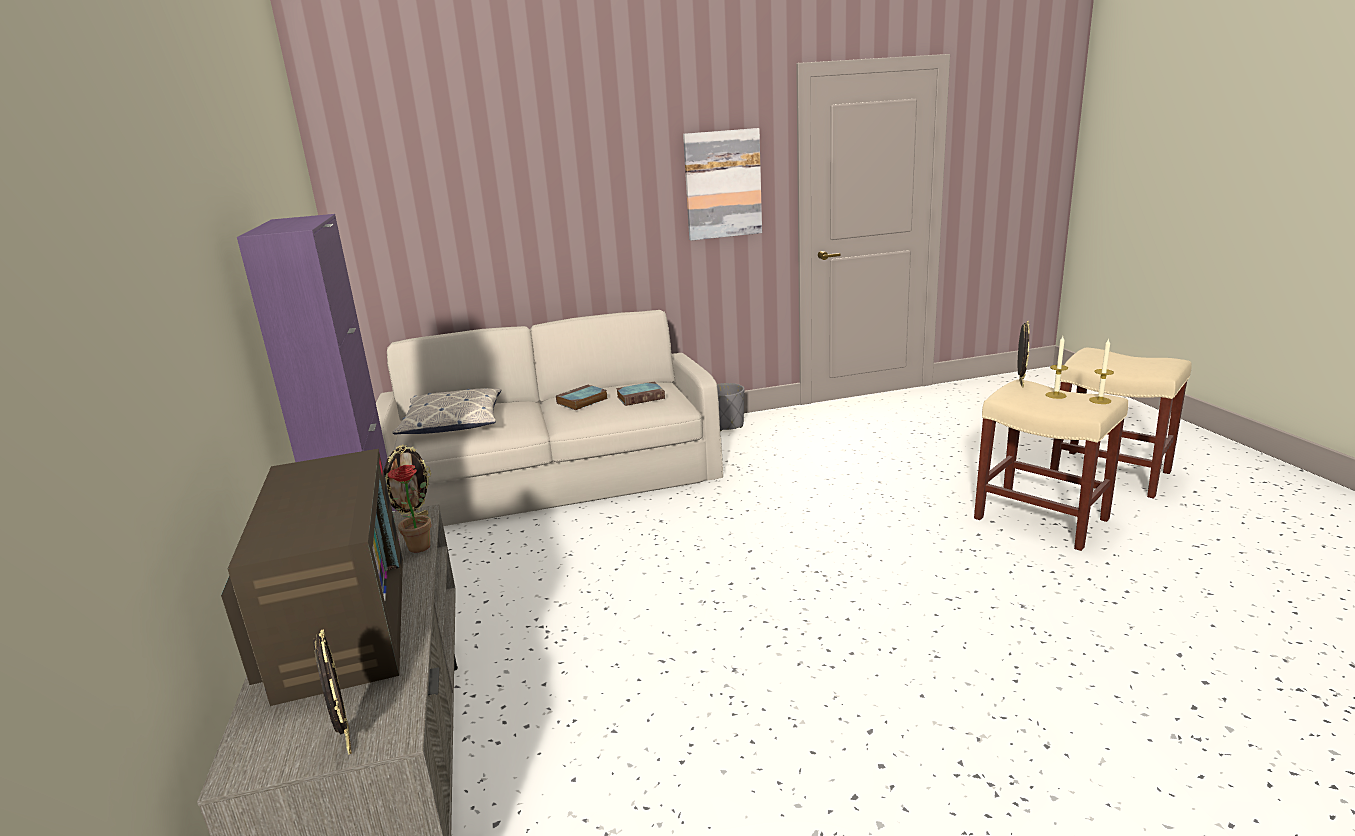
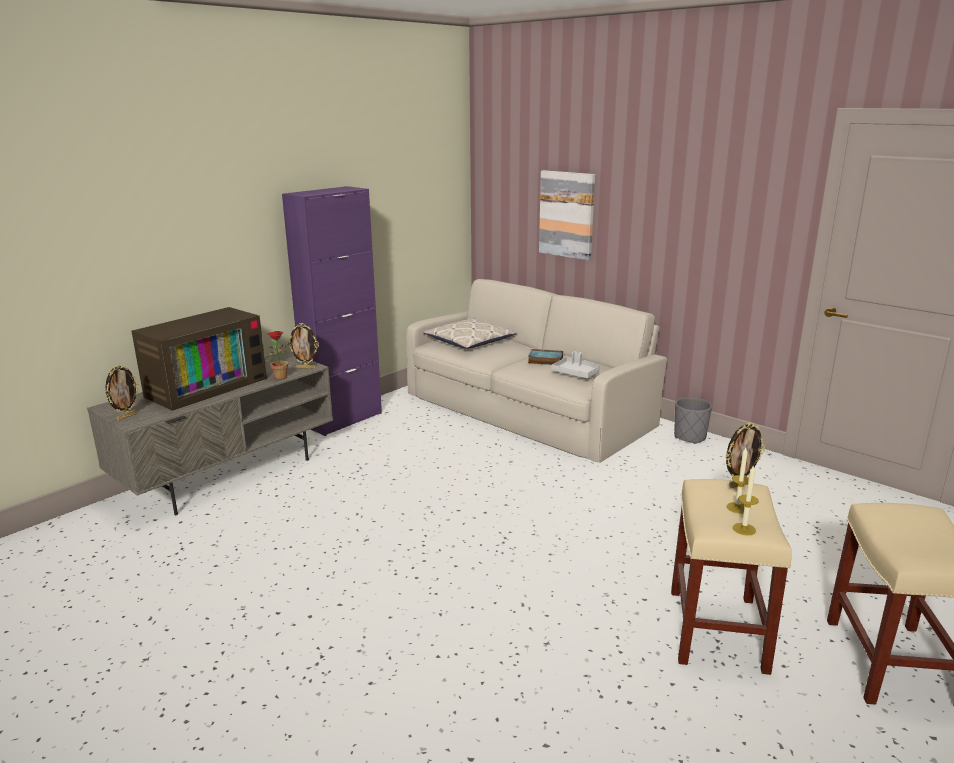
camera: 55 degrees right, 0 degrees up
(641, 397) = (576, 373): book -> grey tray
(722, 184) = (738, 217): picture -> picture (567, 214)

